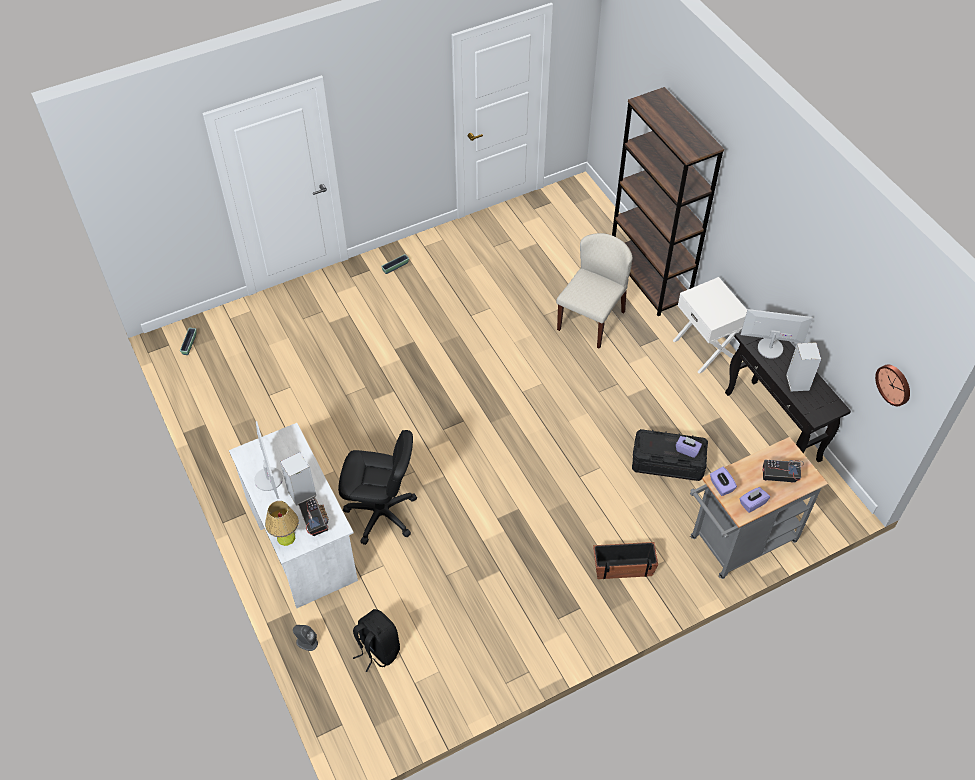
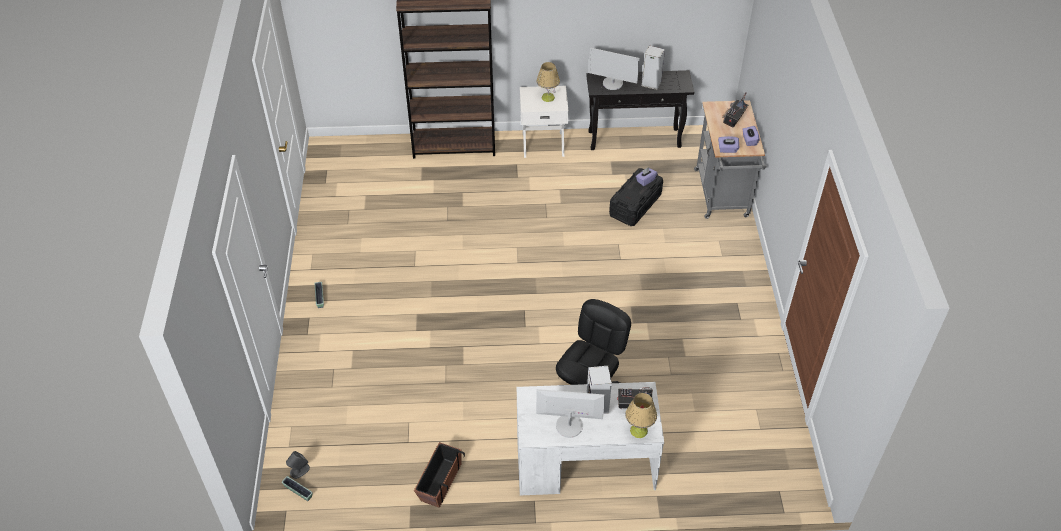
camera: 65 degrees left, 5 degrees down
(306, 642) = (692, 493): grey speaker -> grey speaker (299, 470)
(377, 649) = (720, 444): black backpack -> none
(591, 320) = (472, 194): beige chair -> none
(623, 567) = (713, 265): planter -> planter (440, 482)
(719, 306) = (547, 97): none -> table lamp
(770, 348) = (612, 83): monitor -> monitor turned 105 degrees counterclockwise
(894, 384) = (718, 19): wall clock -> none

